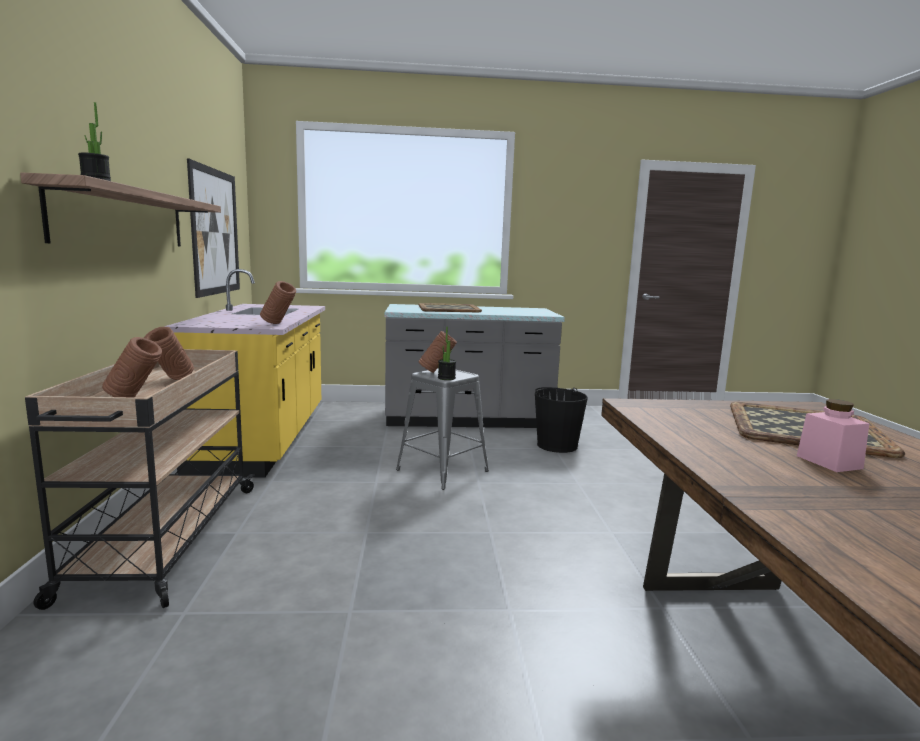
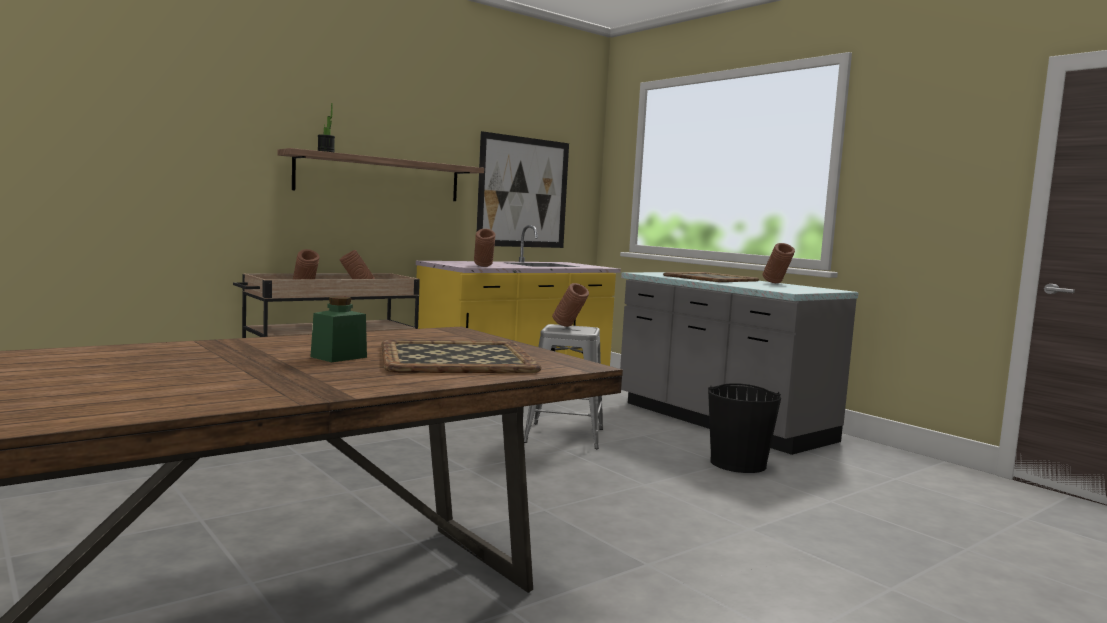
camera: 55 degrees right, 5 degrees down
(446, 378) = (553, 329): potted plant -> none
(490, 307) = (776, 283): none -> brown vase
(829, 462) = (338, 357): pink jar -> green jar

